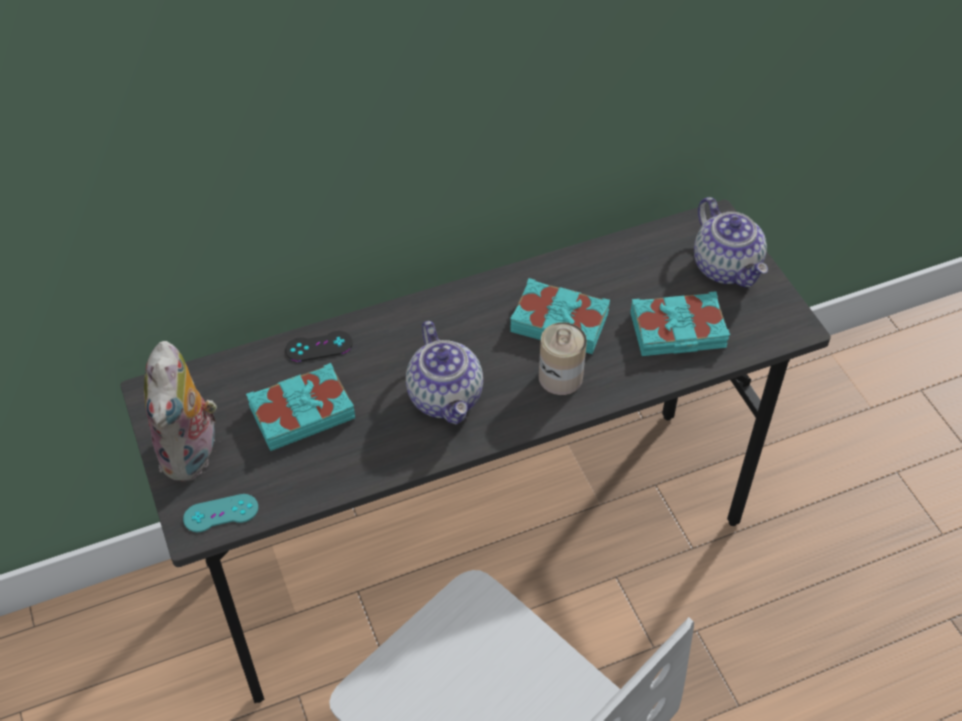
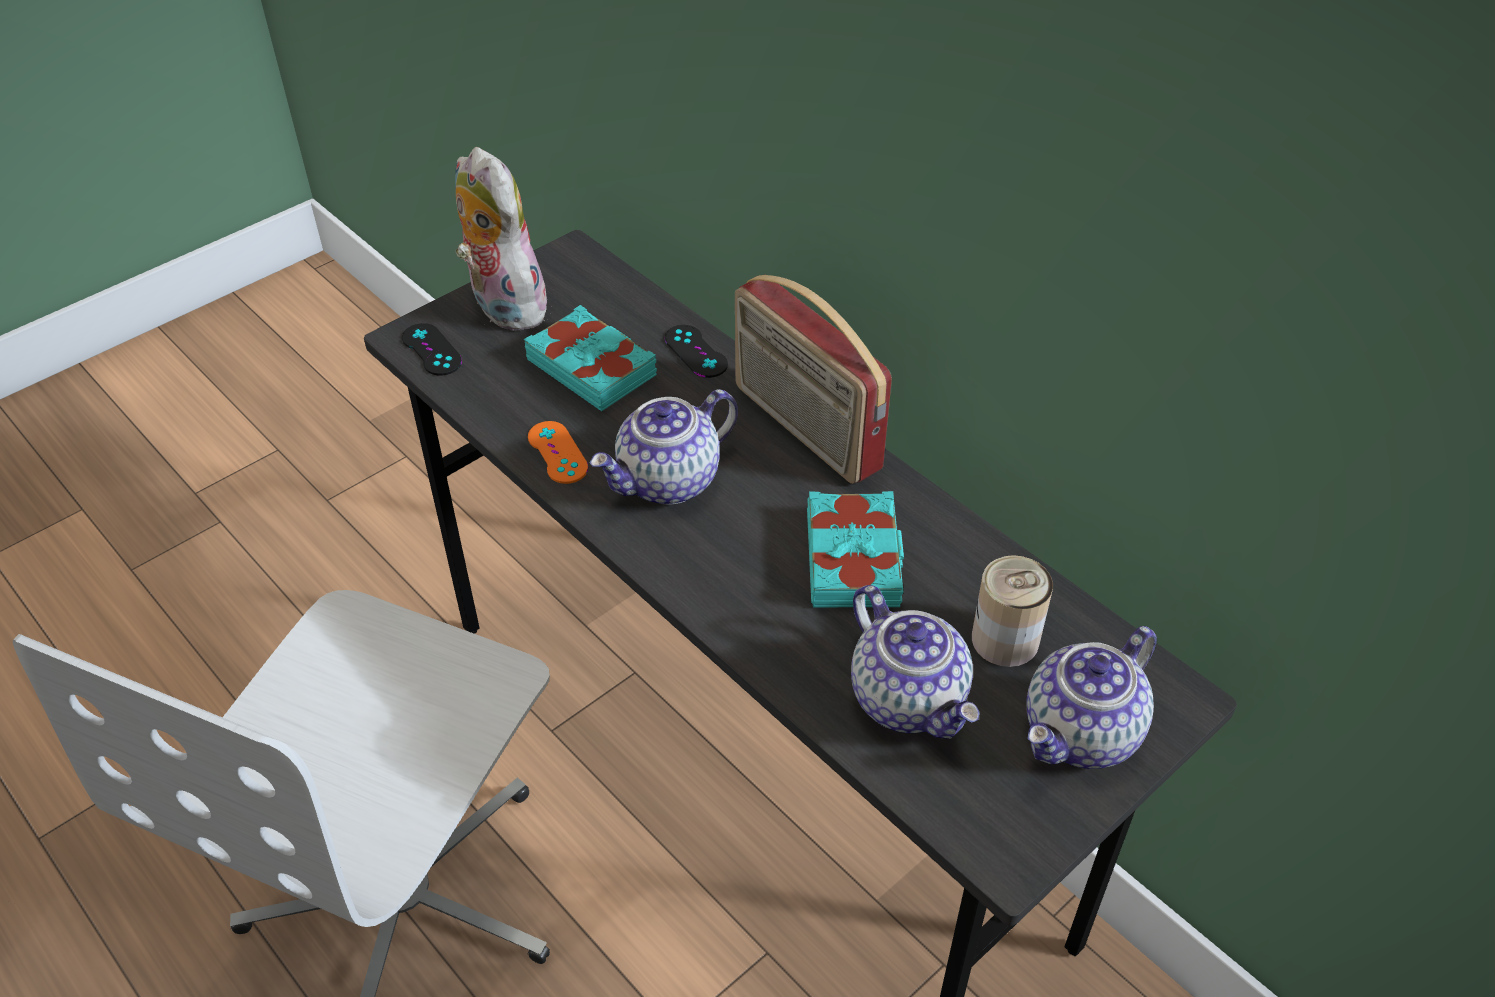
camera: 70 degrees right, 5 degrees down
(193, 453) = (503, 306): plush toy -> plush toy turned 75 degrees clockwise
(221, 513) = (431, 350): turquoise game controller -> black game controller
(385, 455) = (557, 453): none -> orange game controller
(431, 310) = (804, 429): none -> radio
(560, 377) = (755, 584): can -> can (1005, 639)
(678, 331) = (910, 698): turquoise book -> teapot

